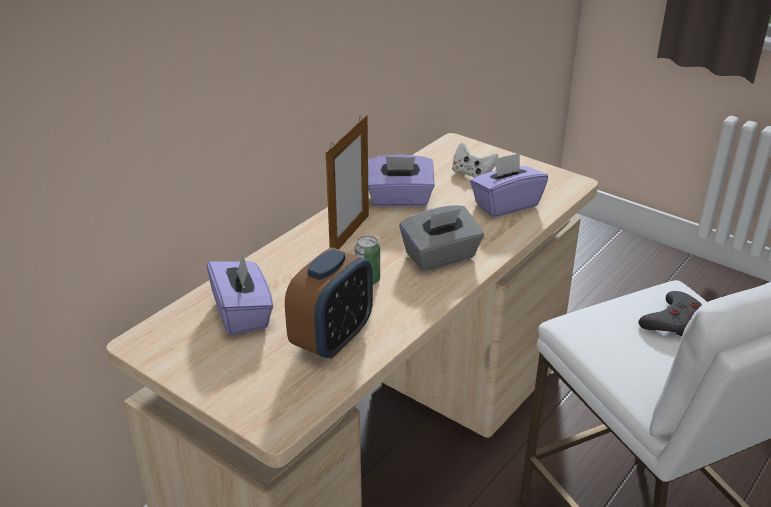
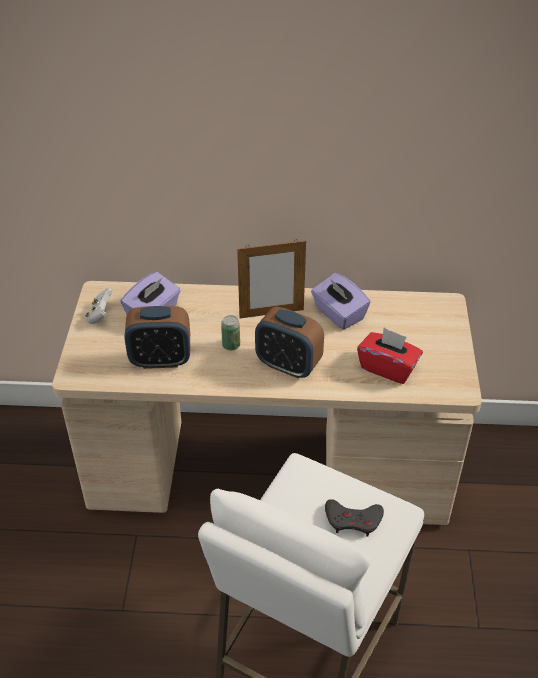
camera: 55 degrees right, 10 degrees up
(441, 256) = (288, 365): grey tissue box -> alarm clock
(472, 174) = (412, 332): white game controller -> white game controller (100, 315)
(506, 204) = (388, 368): purple tissue box -> red tissue box

